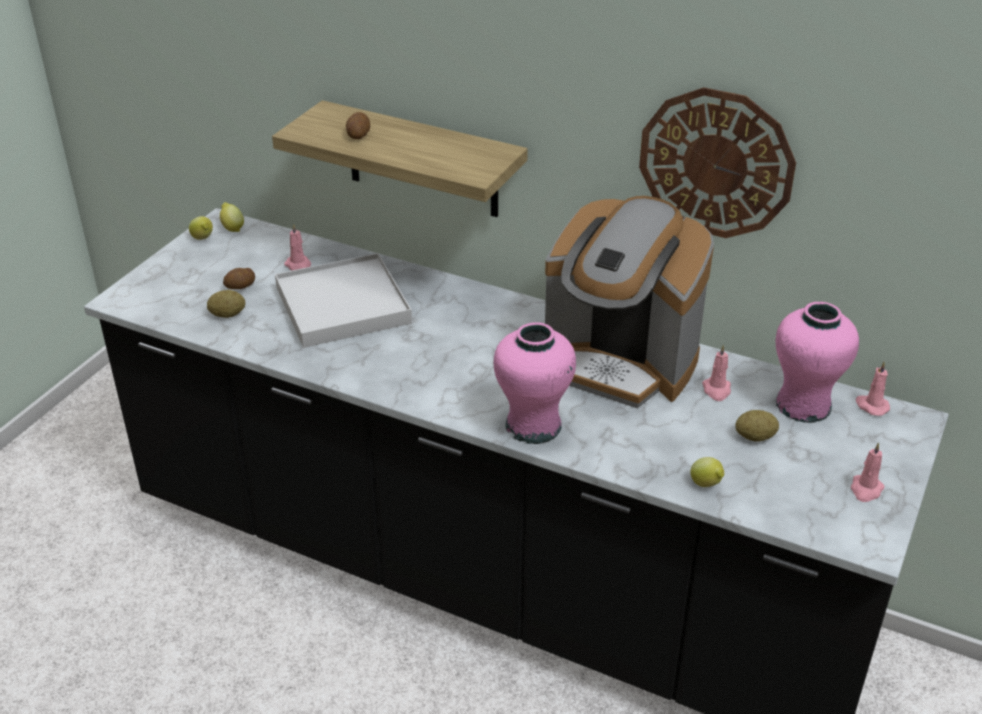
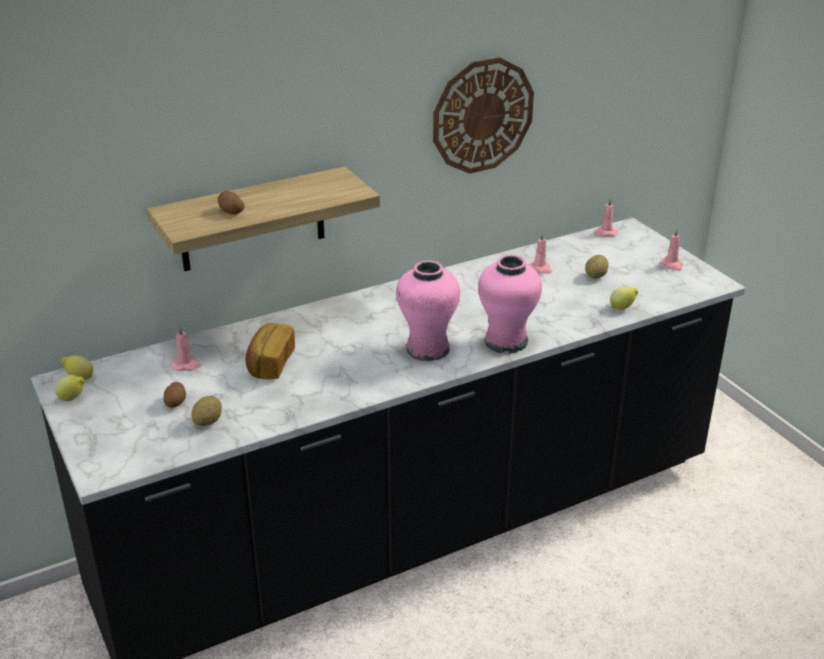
camera: 55 degrees left, 5 degrees down
(343, 305) = (270, 364): white tray -> bread
(620, 363) = (477, 287): coffee machine -> none
(803, 405) = (583, 250): pink vase -> pink vase (427, 349)

